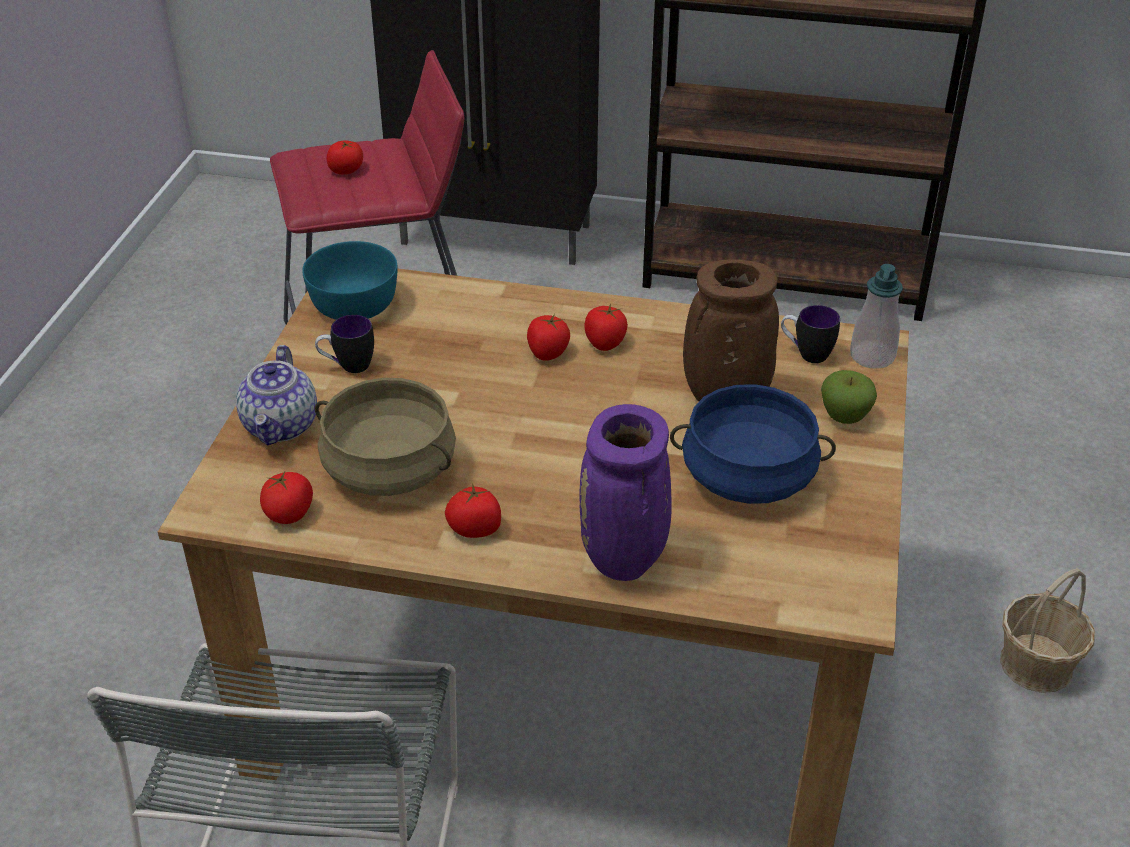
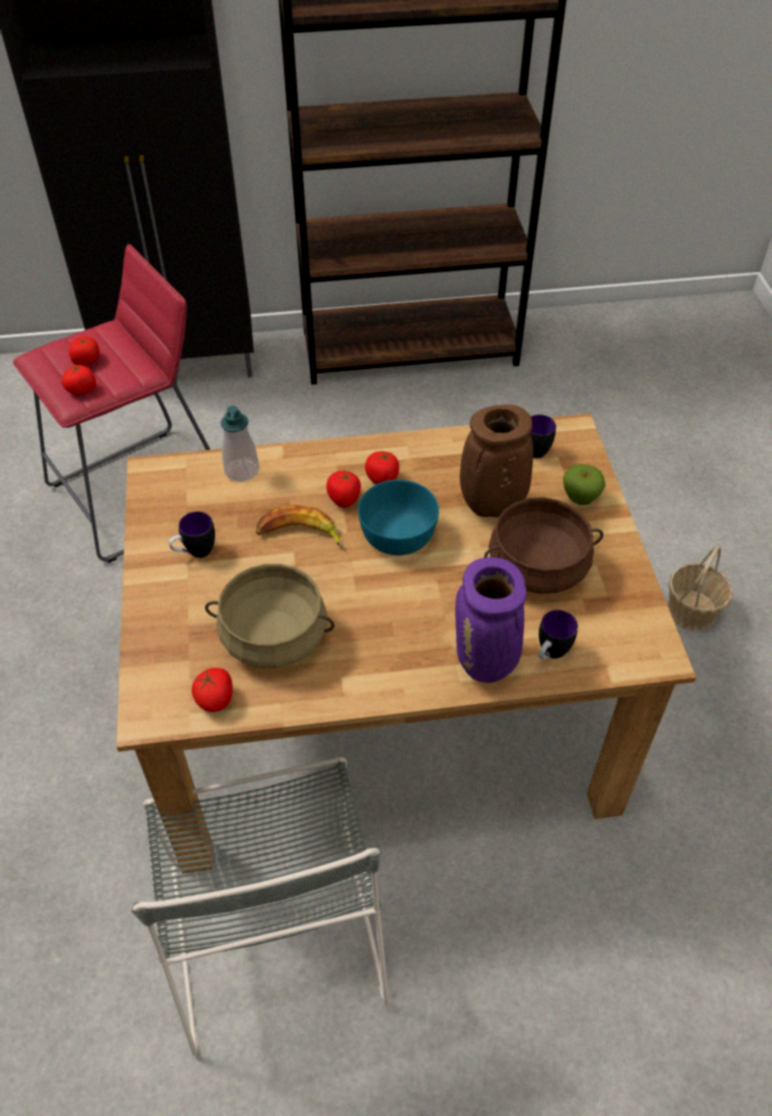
camera: 20 degrees left, 10 degrees up
(281, 426) = (169, 621): teapot -> none
(354, 306) = (172, 495): turquoise bowl -> turquoise bowl (398, 535)
(475, 528) = (364, 669): tomato -> tomato (82, 390)
(476, 376) = (300, 534): none -> banana
(712, 572) = (550, 654): none -> mug
(747, 477) = (537, 567): blue cooking pot -> brown cooking pot
(872, 356) = (576, 442): soap dispenser -> soap dispenser (242, 471)

